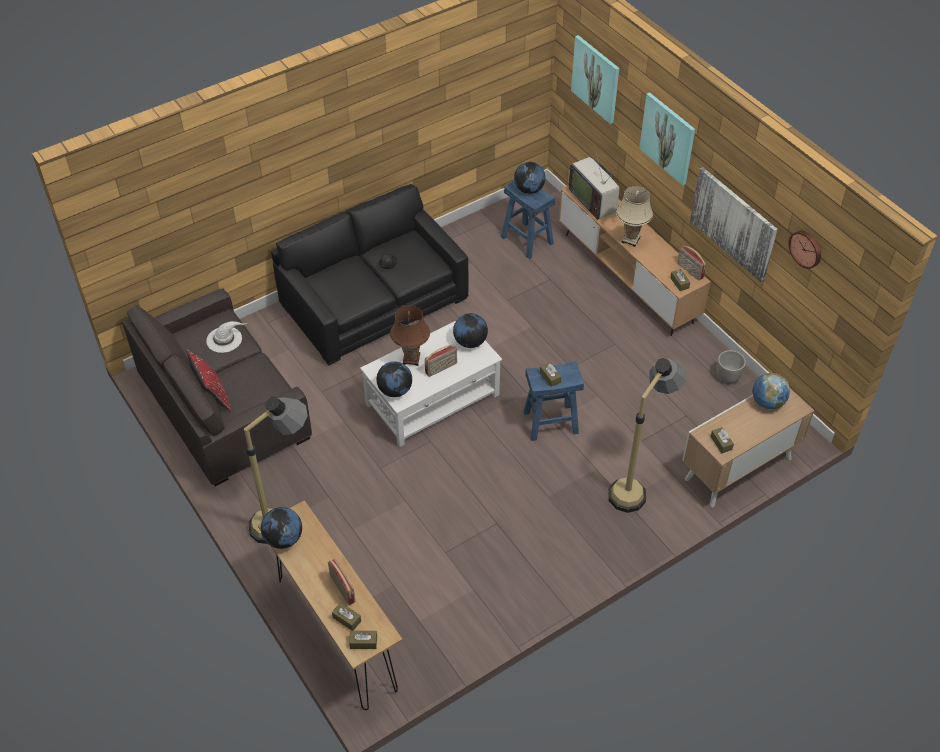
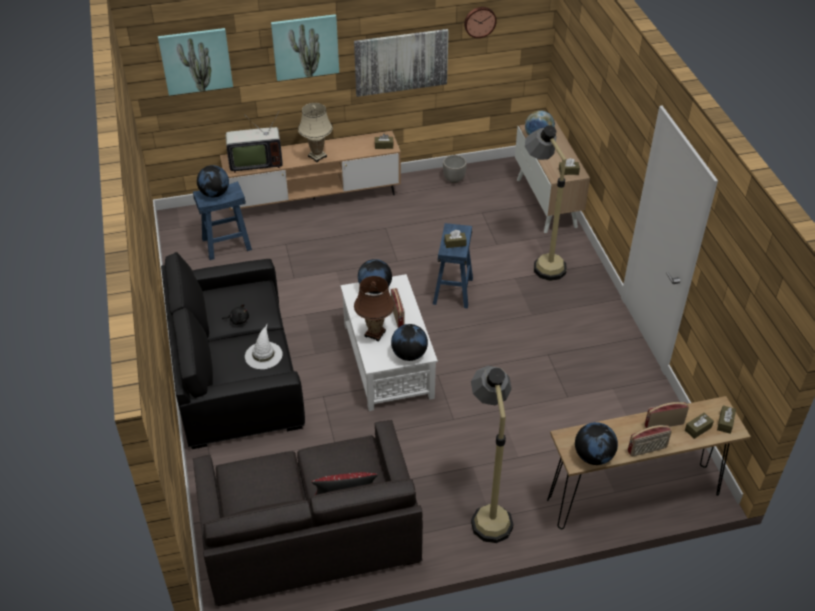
camera: 70 degrees left, 5 degrees down
(224, 339) = (266, 476): white hat -> white hat (263, 354)
(689, 271) = (373, 137): radio -> radio (647, 450)

